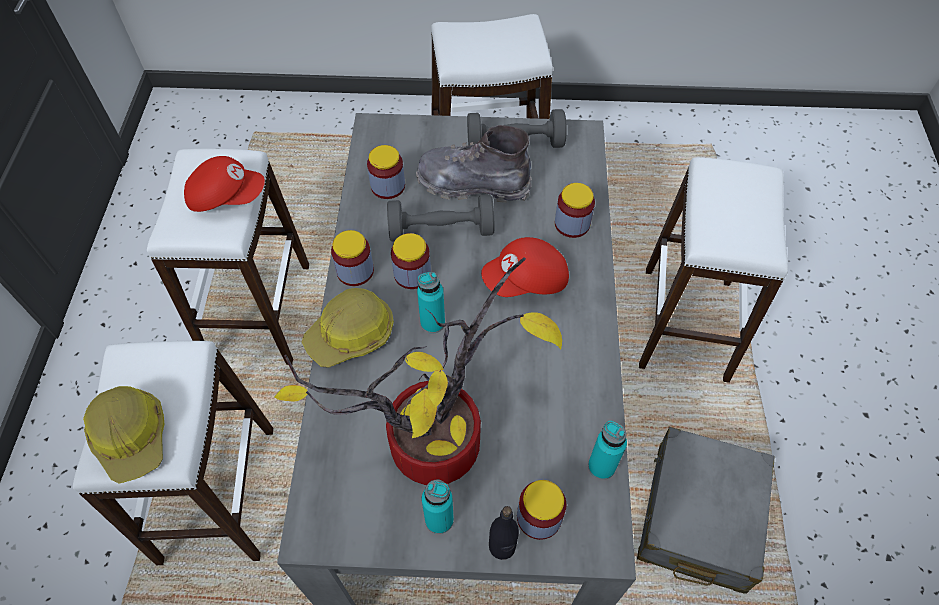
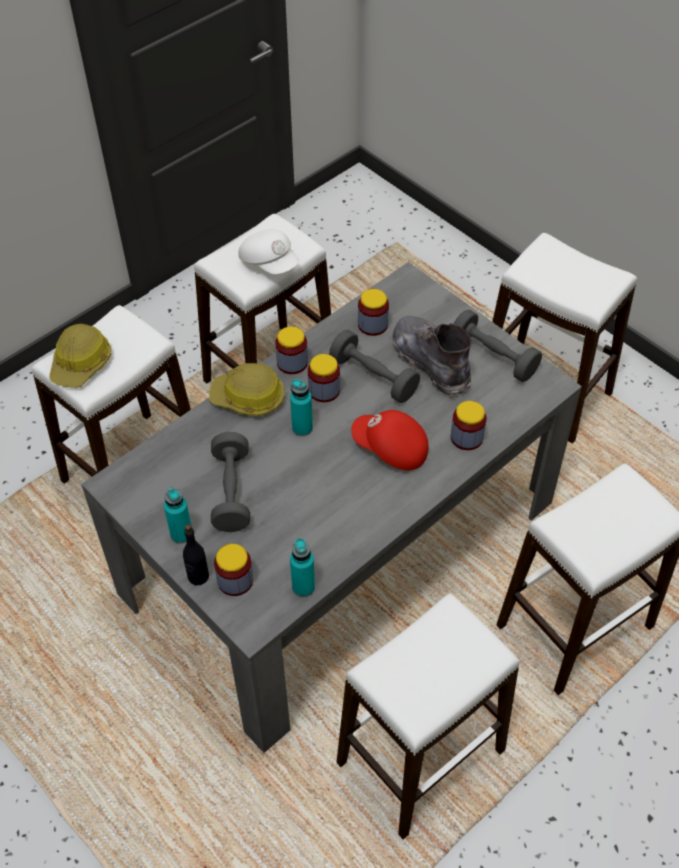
camera: 45 degrees right, 5 degrees down
(226, 196) = (269, 262): red cap -> white cap
(438, 436) = (231, 492): potted plant -> grey dumbbell
(698, 517) = (420, 757): grey suitcase -> white stool

